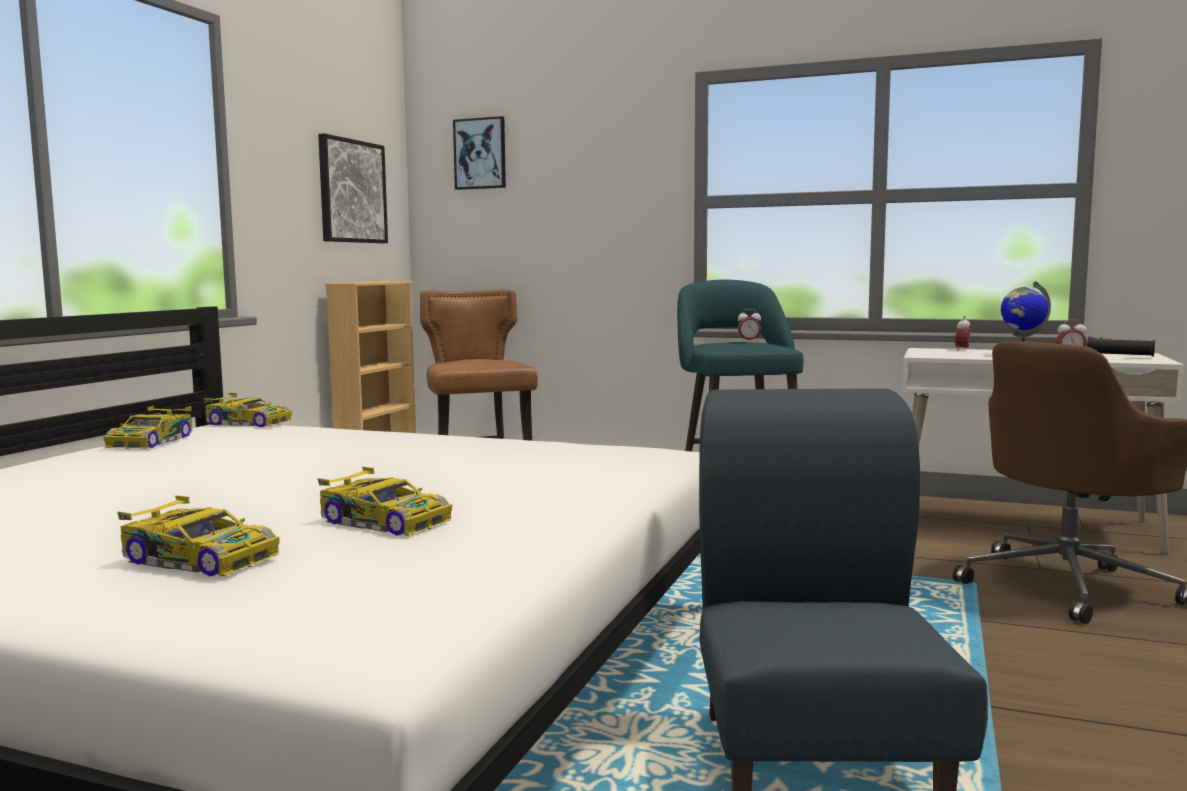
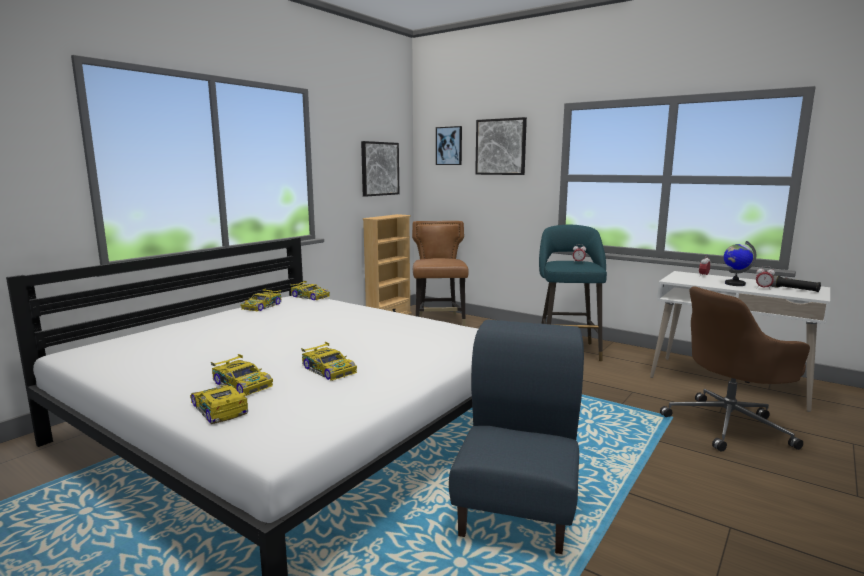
camera: 15 degrees right, 5 degrees up
(175, 605) = (219, 409): none -> toy car
(581, 152) = (501, 147): none -> picture

